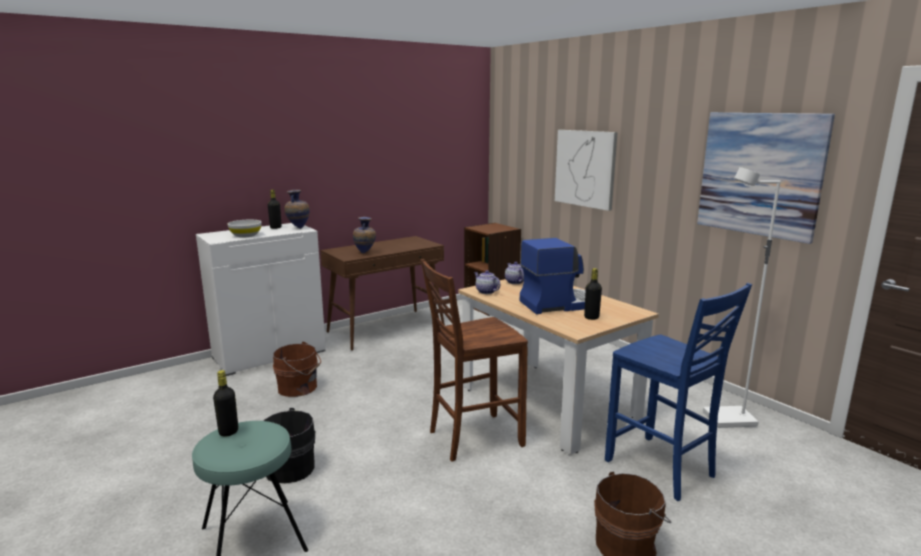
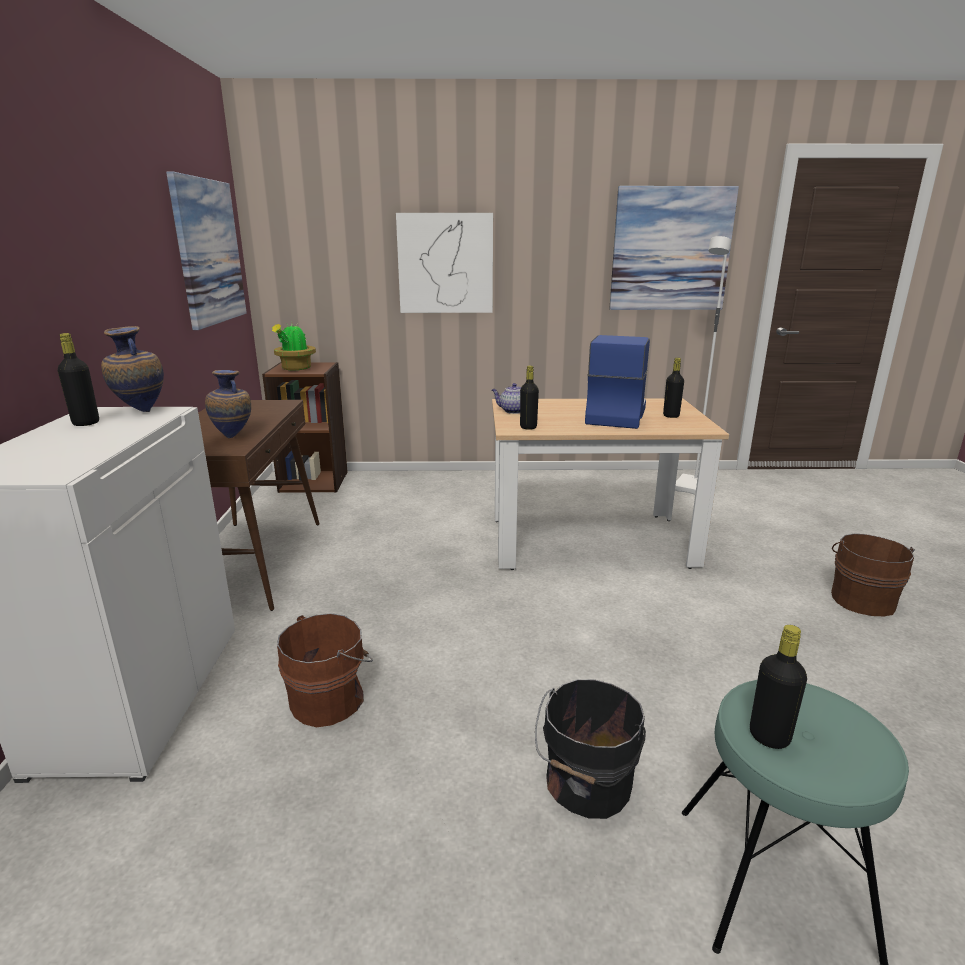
camera: 55 degrees left, 5 degrees up
(246, 235) = (86, 448): white bowl -> none
(440, 151) = (208, 252): none -> picture
(473, 438) = (625, 605): brown chair -> none
(486, 291) = (528, 427): teapot -> black bottle
(487, 228) = (295, 368): none -> potted plant
(661, 469) = (751, 540): blue chair -> none

